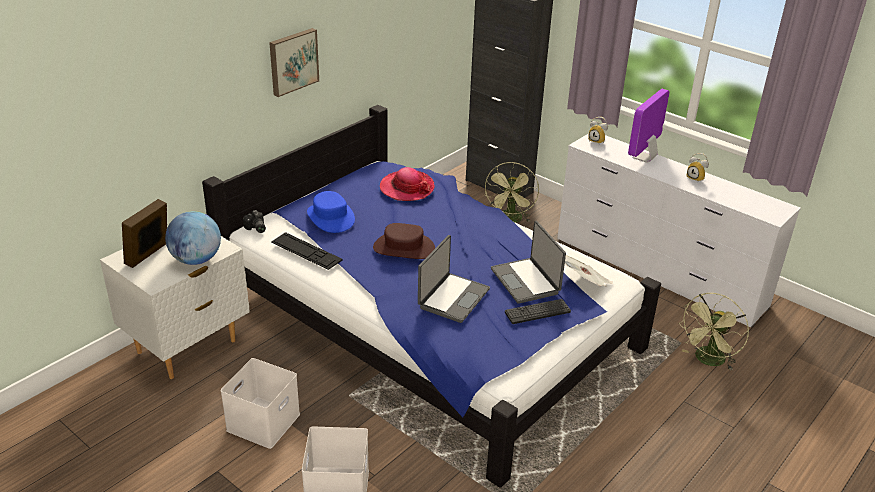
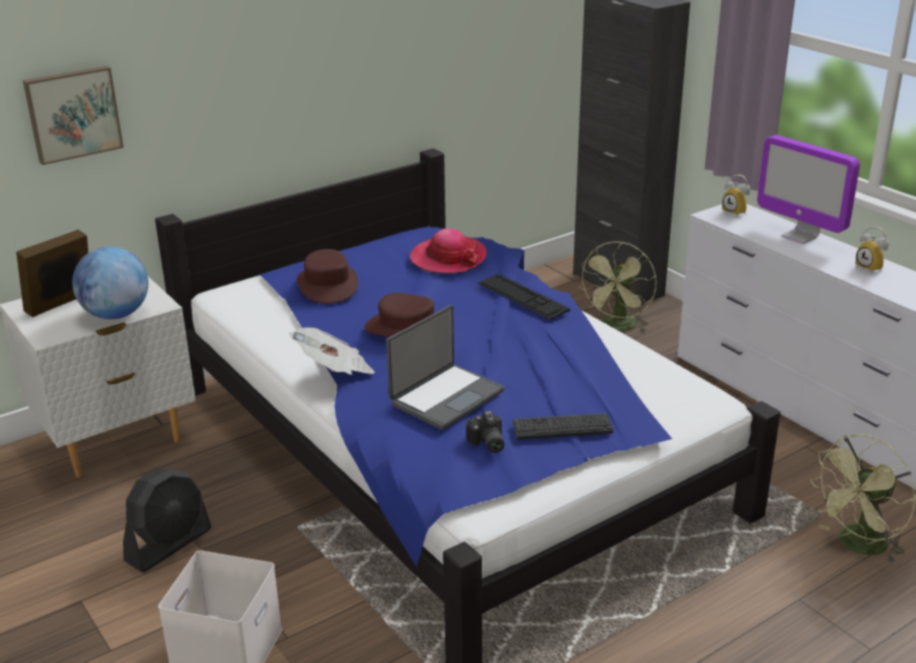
camera: 15 degrees right, 5 degrees down
(255, 228) = (226, 291): camera -> camera (486, 443)
(263, 421) = (169, 545): white storage box -> black fan
(292, 61) = (298, 71): picture -> picture (73, 113)
(306, 251) = (275, 322): keyboard -> keyboard (522, 296)
(330, 217) = (327, 285): blue hat -> brown hat
(526, 281) = (564, 386): laptop -> none
(585, 283) = (656, 399): newspaper -> newspaper (334, 370)
(644, 157) = (800, 236): monitor -> monitor turned 90 degrees counterclockwise

